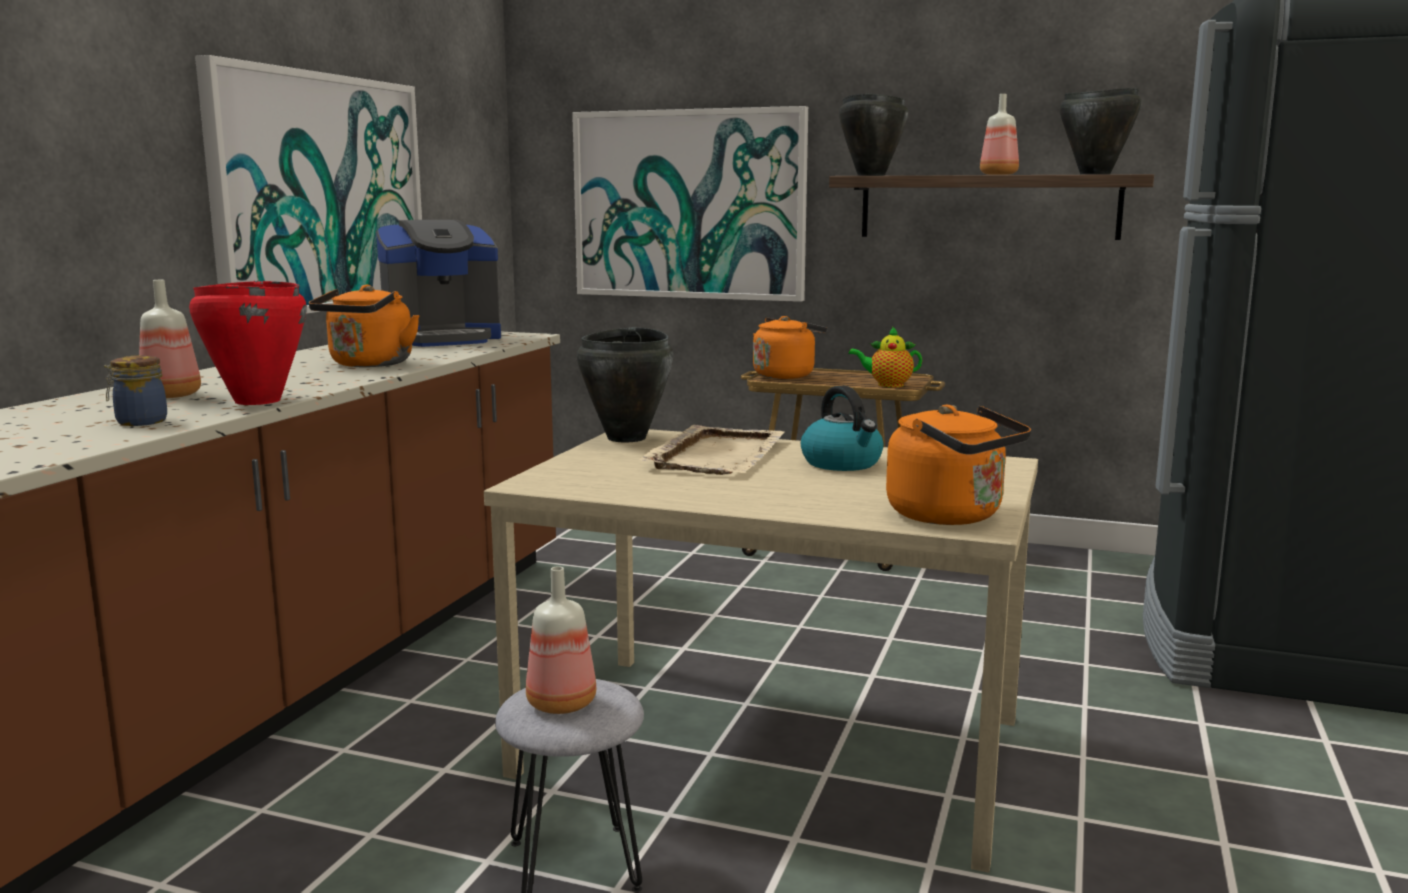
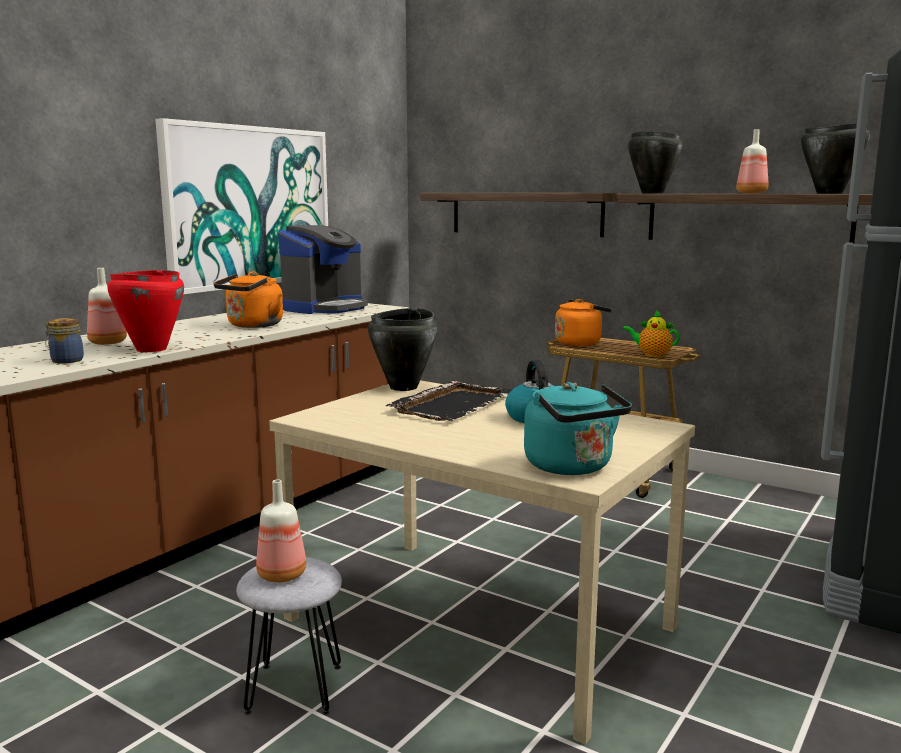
camera: 15 degrees right, 0 degrees up
(442, 339) = (325, 308): coffee machine -> coffee machine turned 45 degrees counterclockwise
(689, 205) = (525, 213): picture -> shelf
(717, 455) = (452, 404): beige tray -> black tray
(951, 516) = (572, 467): orange kettle -> turquoise kettle

